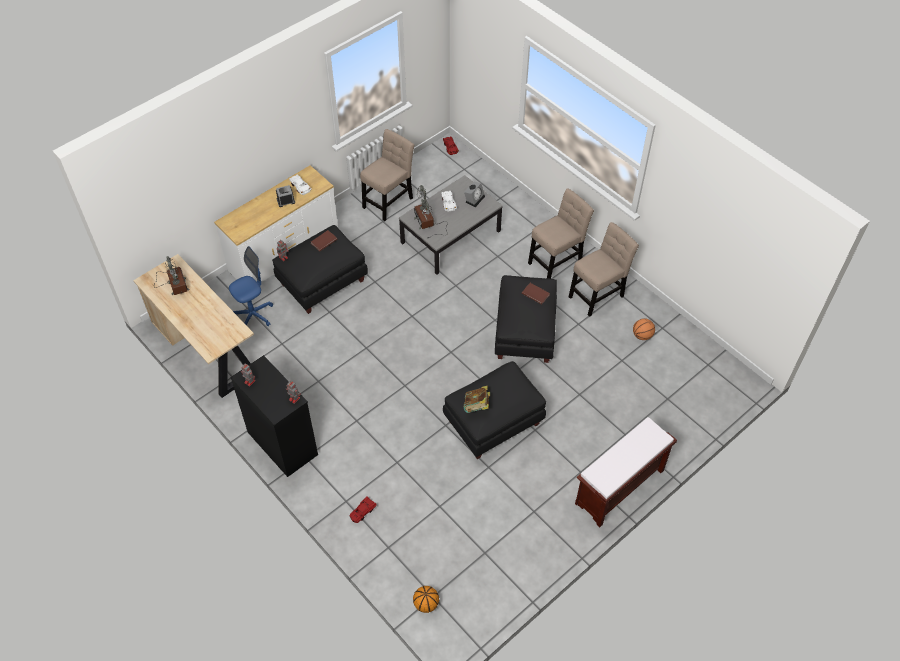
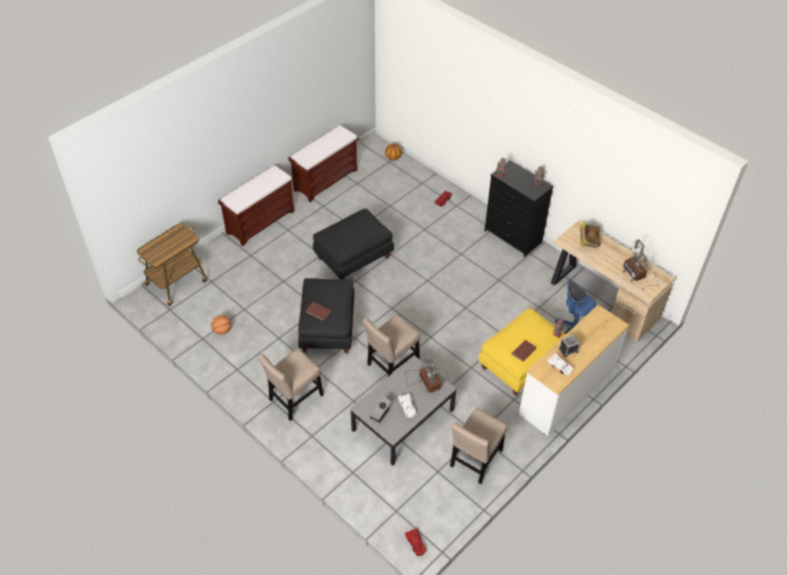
camera: 175 degrees right, 5 degrees down
(322, 282) = (520, 364): black ottoman -> yellow ottoman
(476, 406) = (366, 224): book -> book (588, 242)
(531, 562) = (326, 180): none -> brown bench
(598, 294) = (257, 366): beige chair -> beige chair (391, 364)
(709, 400) = (177, 282): none -> cart

